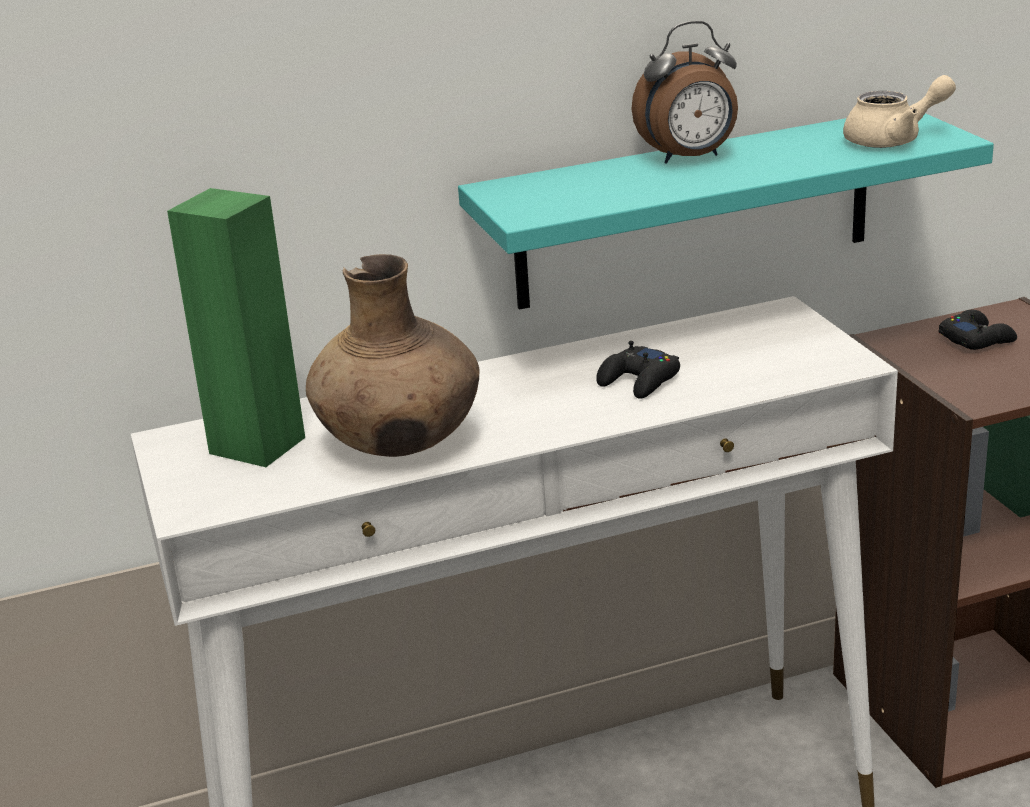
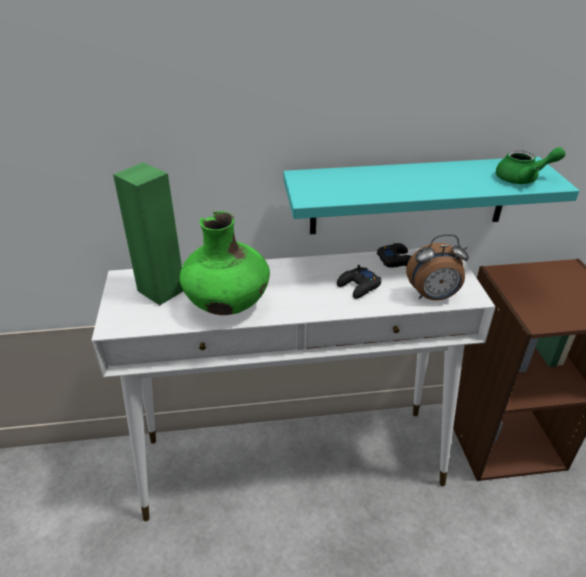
camera: 10 degrees right, 10 degrees up
(401, 444) = (228, 304): brown vase -> green vase
(689, 158) = (408, 173): alarm clock -> alarm clock (433, 296)
(893, 140) = (523, 179): beige teapot -> green teapot
(976, 339) = (546, 281): black game controller -> black game controller (396, 260)

